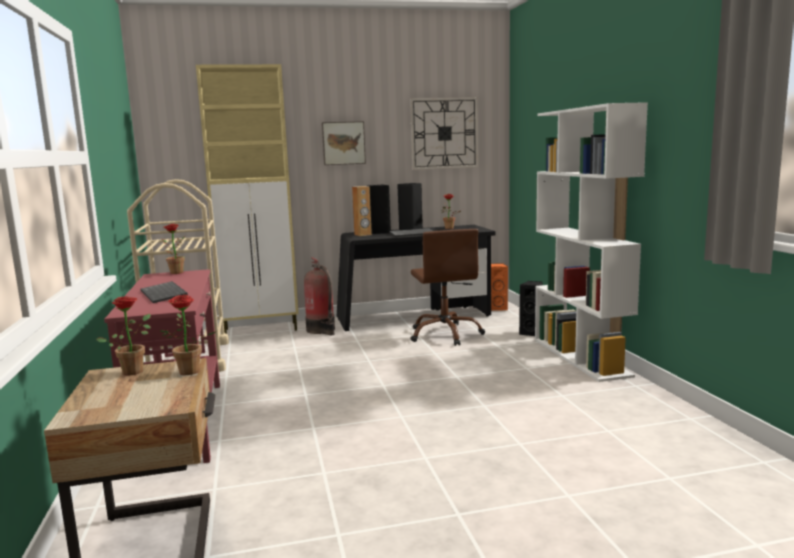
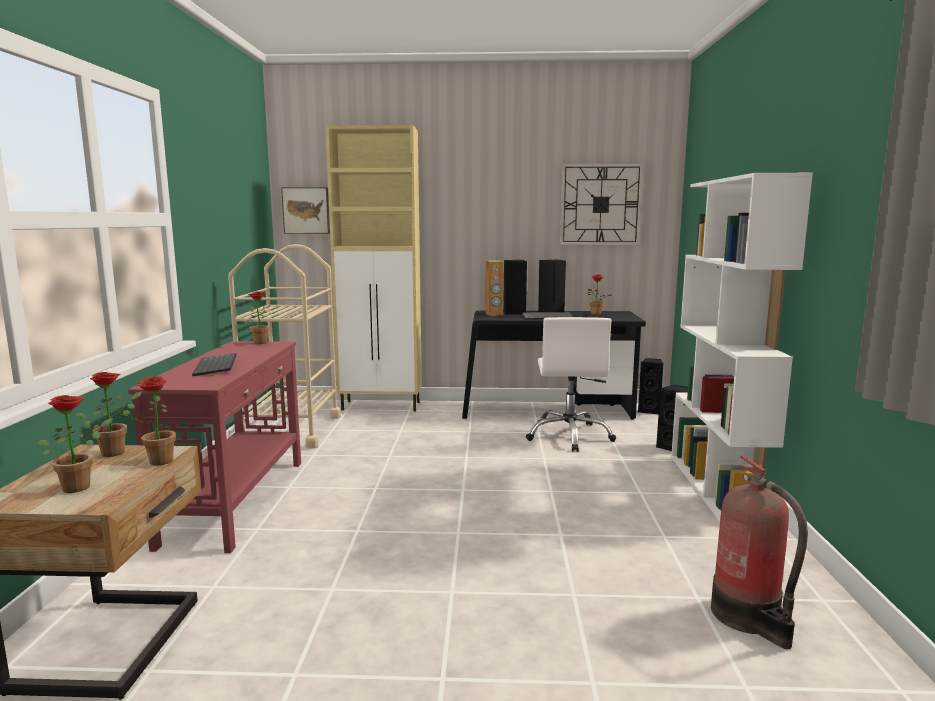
camera: 15 degrees right, 0 degrees up
(139, 397) = (82, 486): none -> potted plant
(322, 330) = (440, 414): fire extinguisher -> fire extinguisher (749, 617)
(343, 143) = (483, 212): picture -> picture (306, 210)
(445, 334) = (569, 436): brown office chair -> white office chair
(498, 308) = (649, 411): orange speaker -> black speaker

